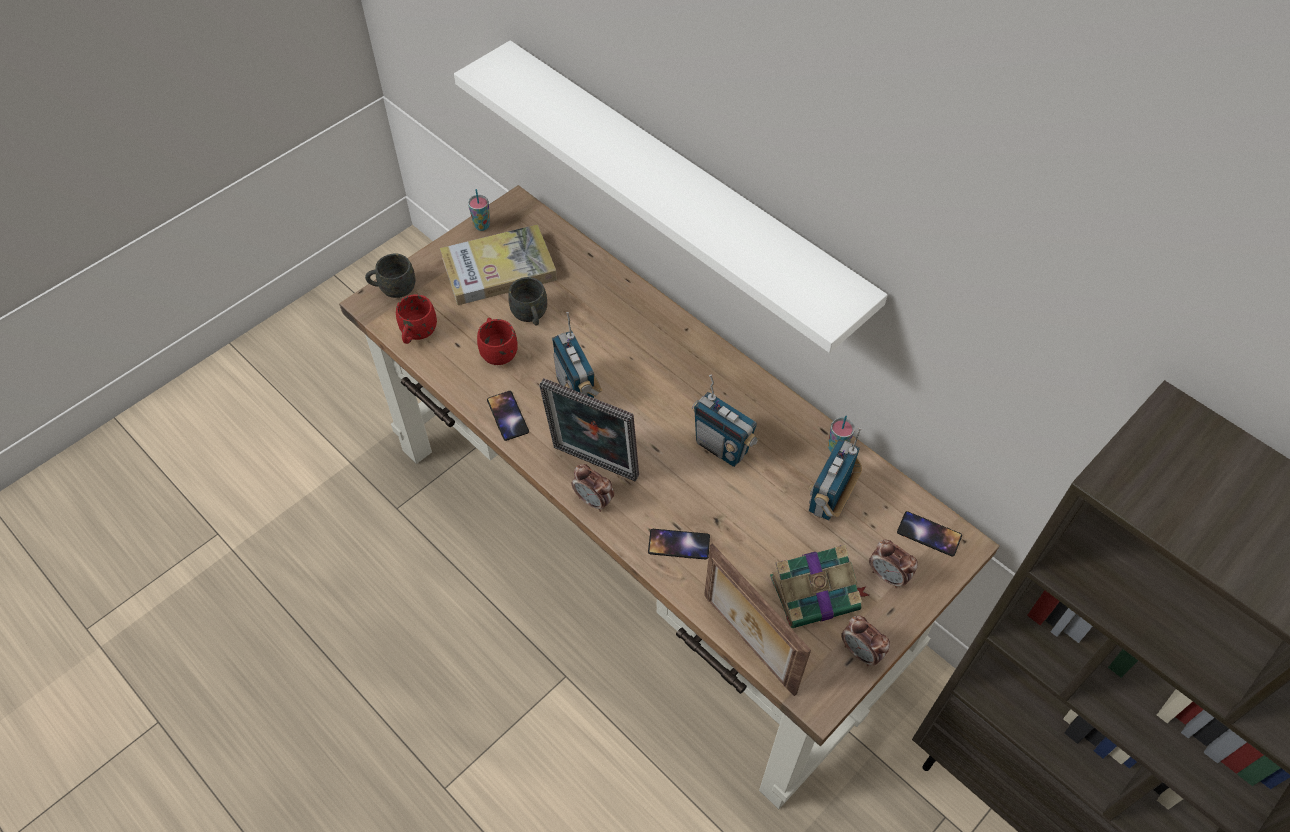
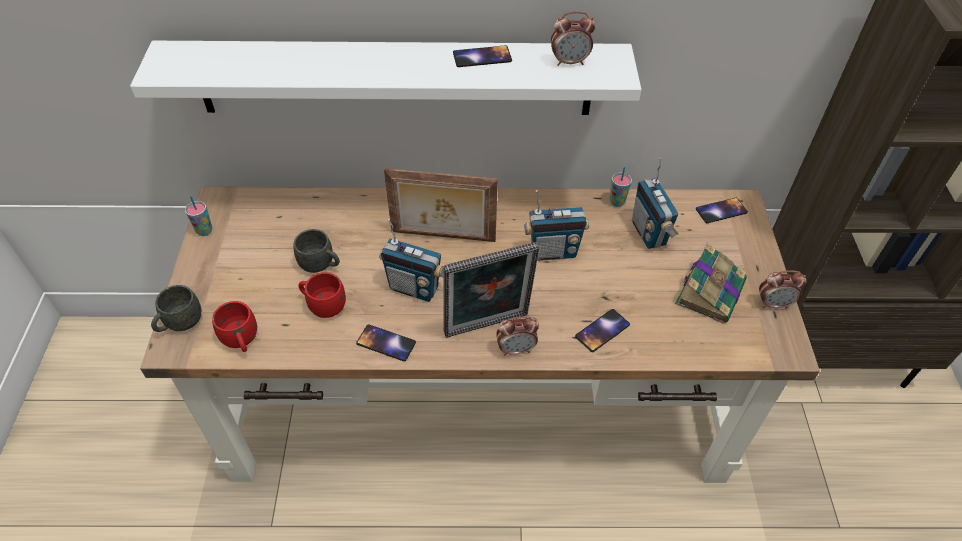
camera: 45 degrees left, 5 degrees down
(499, 268) = (255, 250): book -> none
(734, 218) = (482, 57): none -> phone
(747, 644) = (715, 355): picture frame -> picture frame (443, 237)
(888, 576) = (732, 250): alarm clock -> alarm clock (569, 62)

